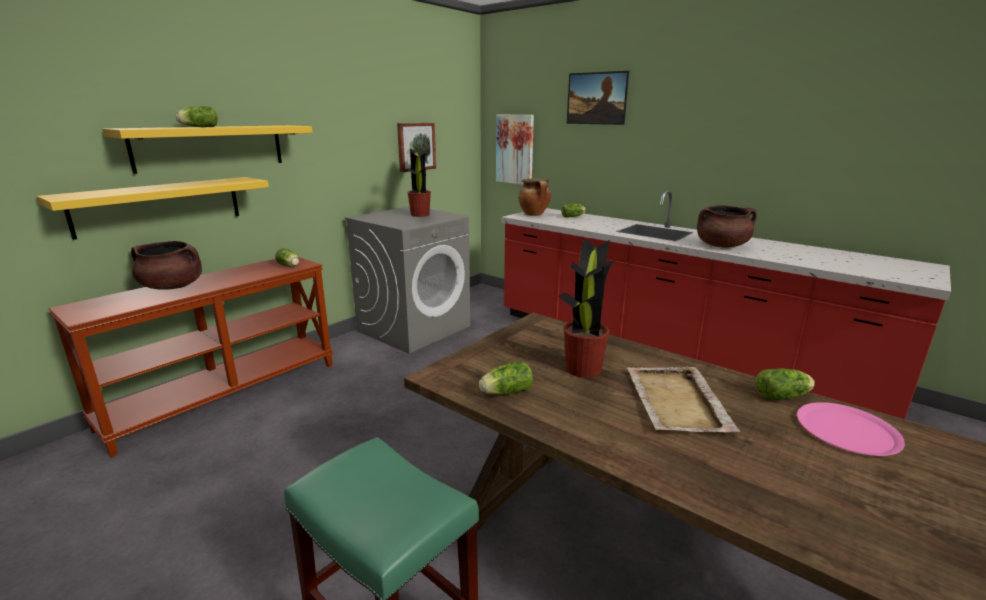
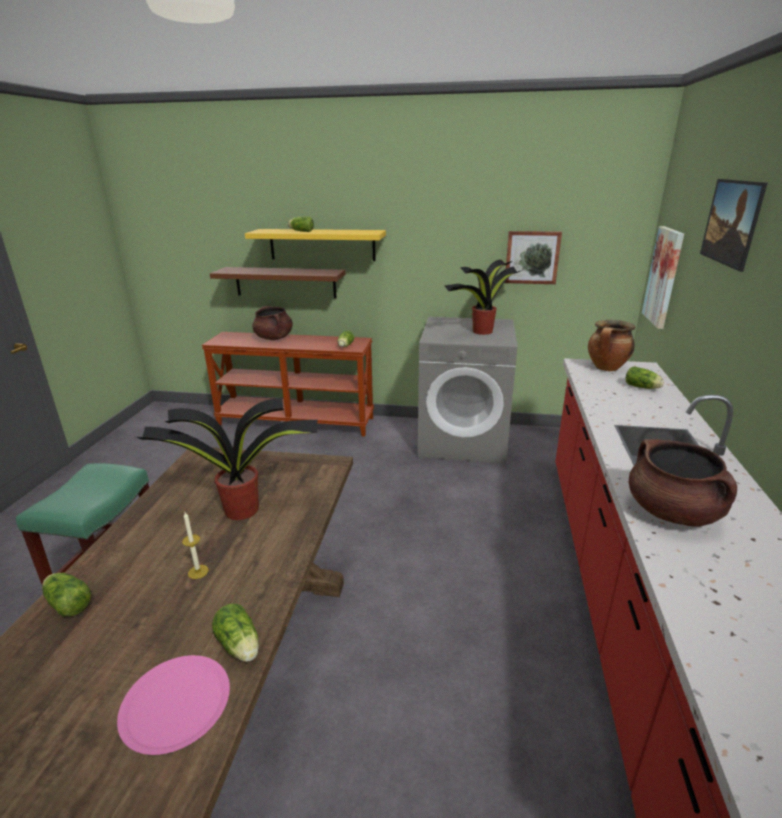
camera: 60 degrees right, 5 degrees up
(159, 206) = (285, 282): yellow shelf -> brown shelf
(505, 392) = (183, 486): lettuce -> lettuce (68, 603)
(676, 402) = (198, 572): beige tray -> candle

